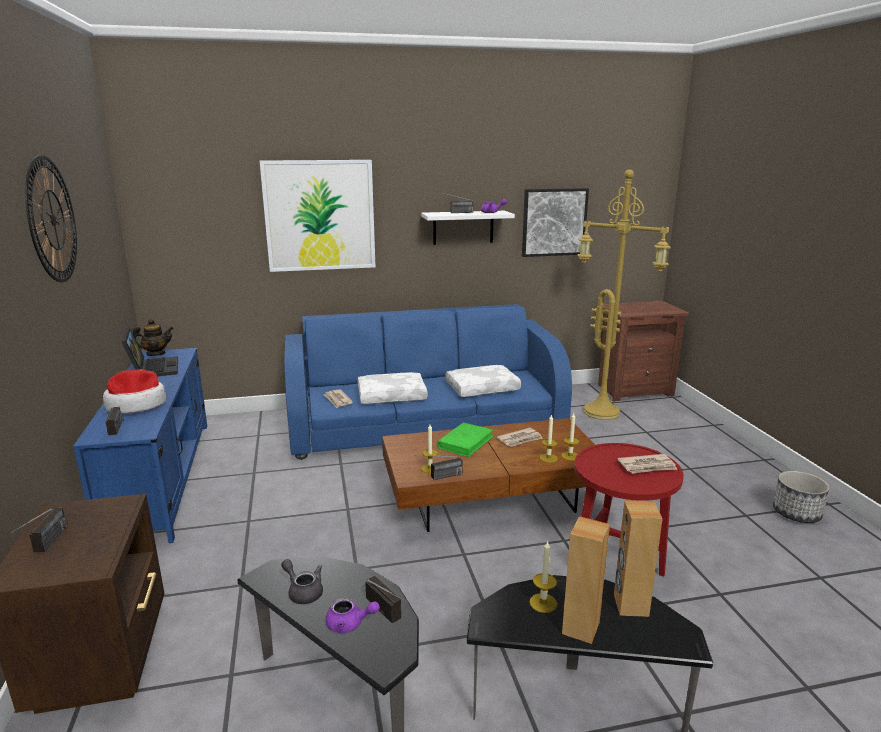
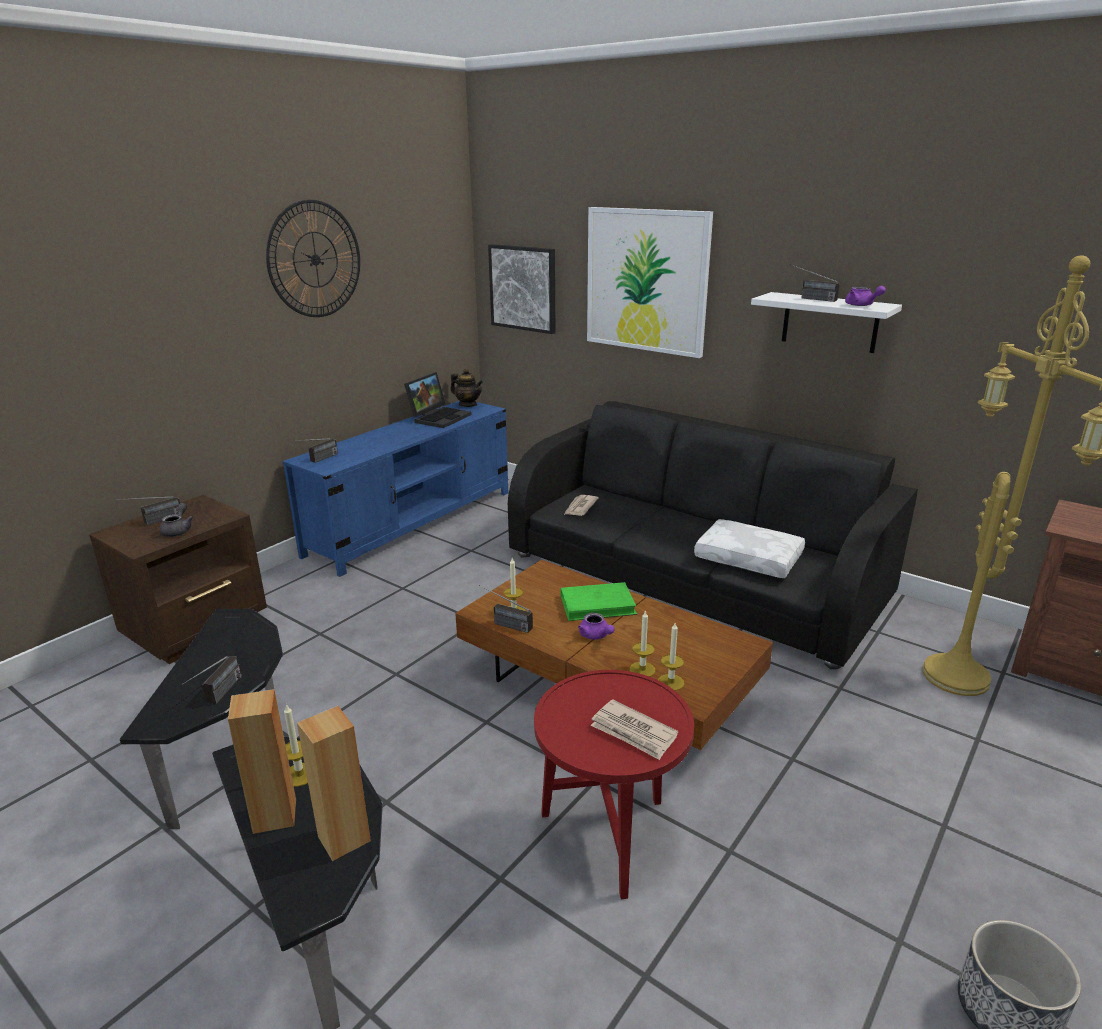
camera: 50 degrees right, 5 degrees up
(136, 405) = (369, 444): hat -> none
(303, 591) = (219, 642): grey teapot -> grey teapot (178, 530)
(349, 624) = (191, 683): purple teapot -> purple teapot (596, 636)
(392, 396) = (636, 524): white pillow -> none
(425, 422) = (694, 576): blue sofa -> black sofa
(520, 439) = (658, 633): newspaper -> none
(554, 222) = (993, 336): picture -> picture (523, 288)

